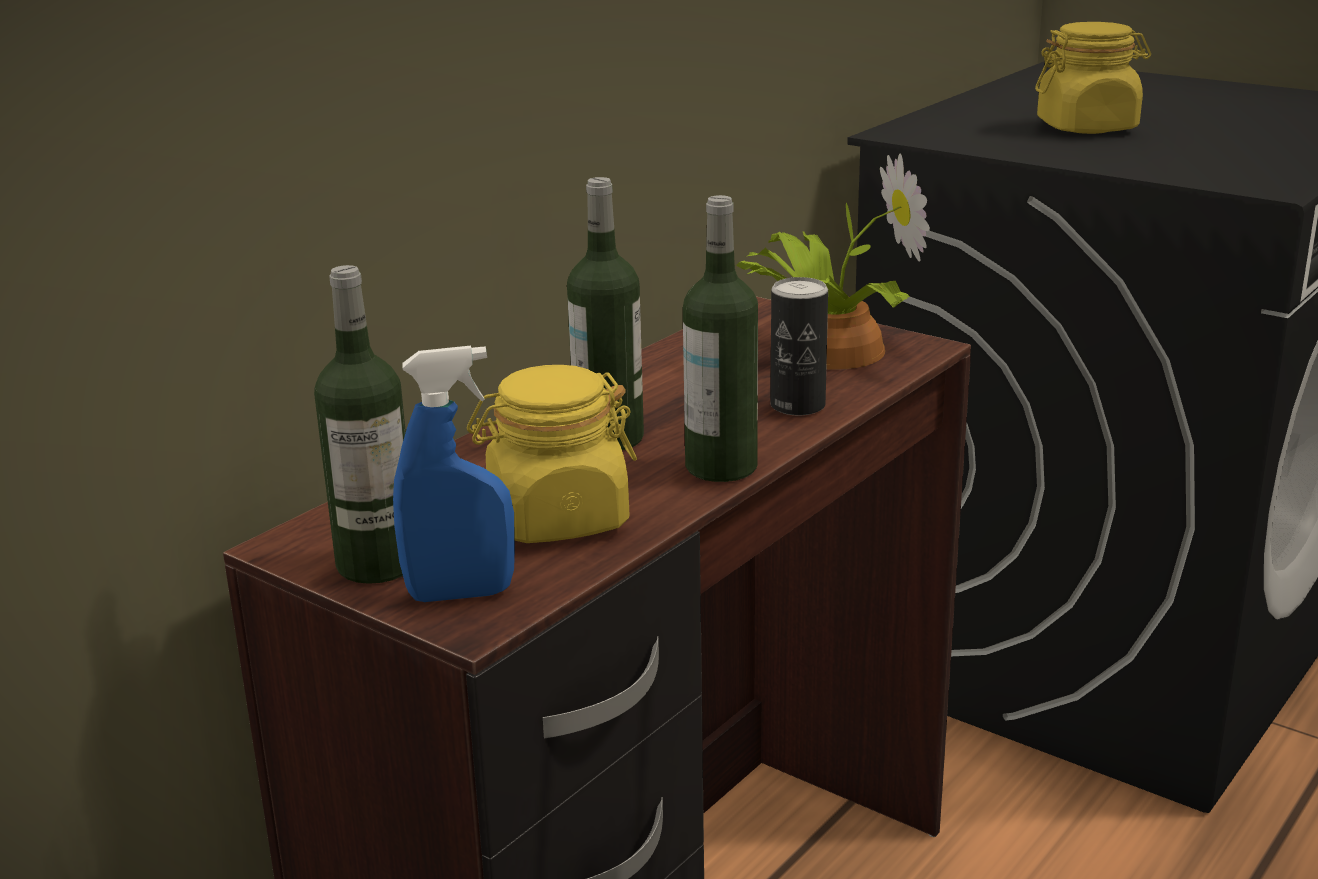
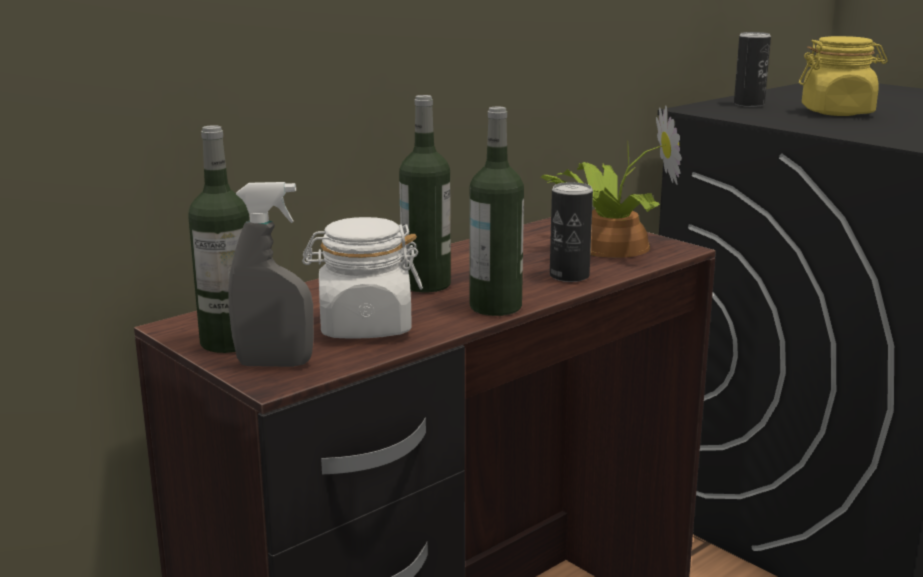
camera: 10 degrees right, 5 degrees down
(460, 594) = (274, 364): blue spray bottle -> grey spray bottle
(557, 519) = (364, 327): yellow jar -> white jar
(964, 119) = (749, 104): none -> can

